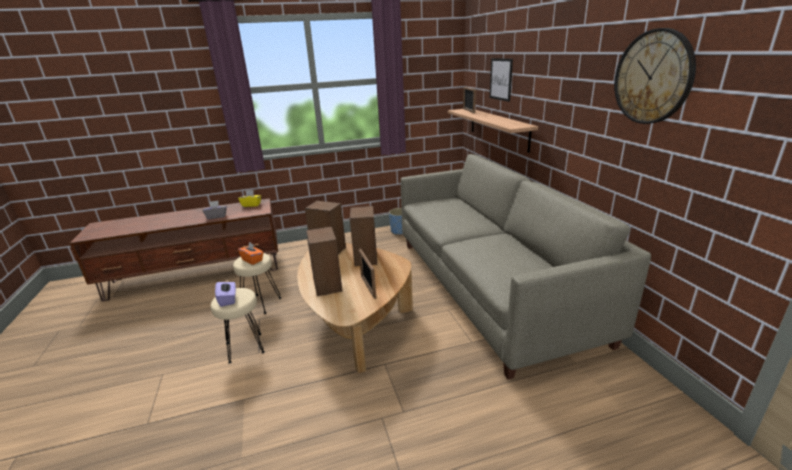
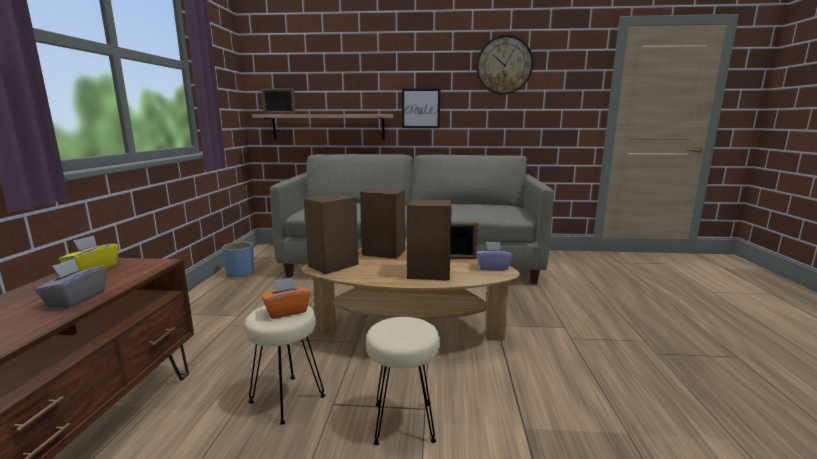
camera: 70 degrees left, 10 degrees down
(228, 299) = (407, 333): purple tissue box -> purple tissue box (492, 267)
(501, 79) = (325, 78): picture -> picture (420, 108)

